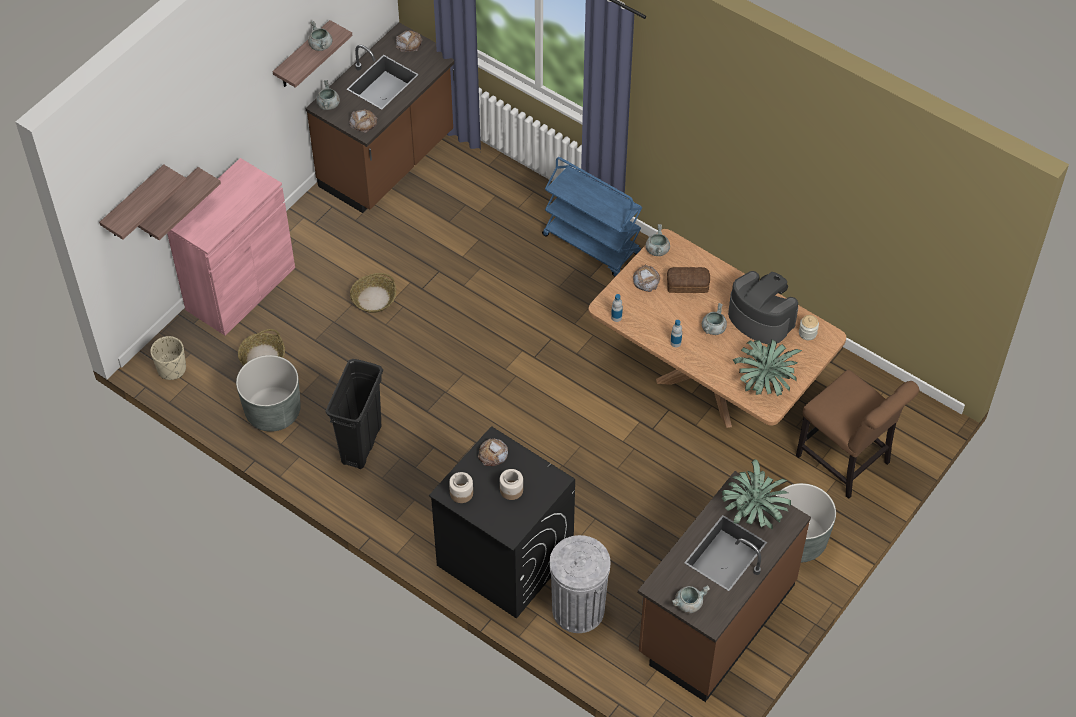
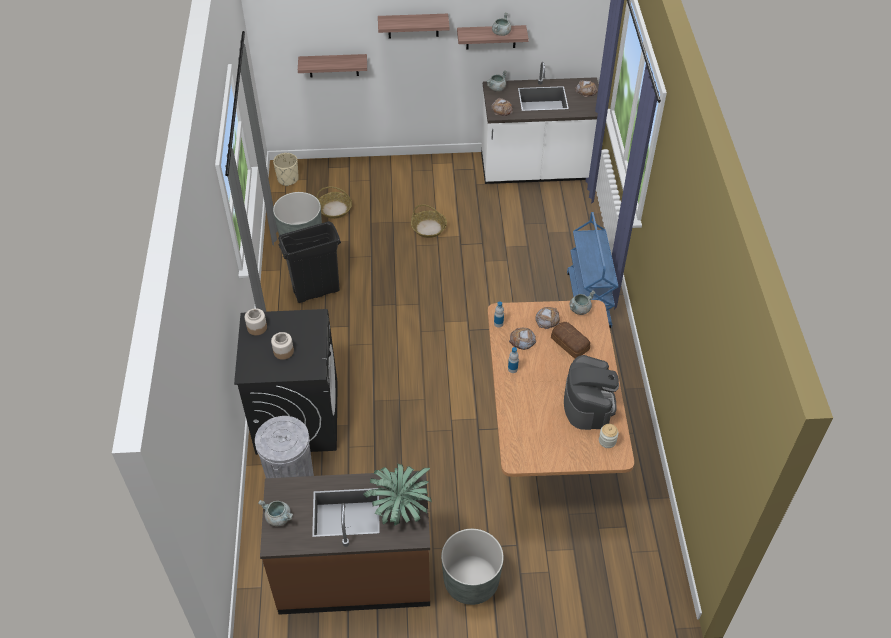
camera: 50 degrees right, 5 degrees down
(134, 203) = (299, 39): shelf -> shelf (413, 25)
(240, 288) = (373, 170): pink cabinet -> none
(390, 160) = (537, 170): brown counter -> white counter
(493, 454) = (304, 324): bread -> bread (522, 340)
(713, 328) = (548, 382): grey cooking pot -> none
(765, 381) = (536, 442): potted plant -> none
(846, 462) = (571, 568): brown chair -> none

